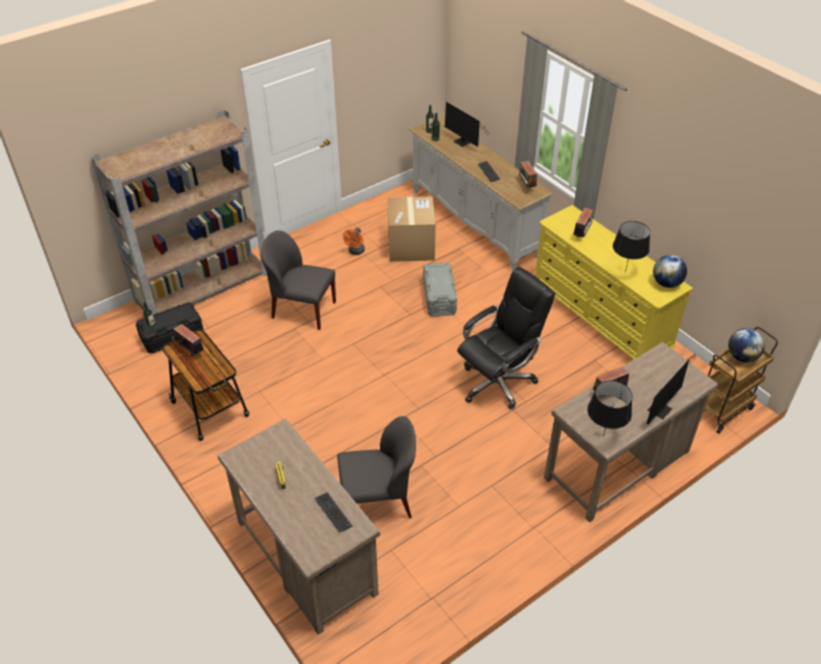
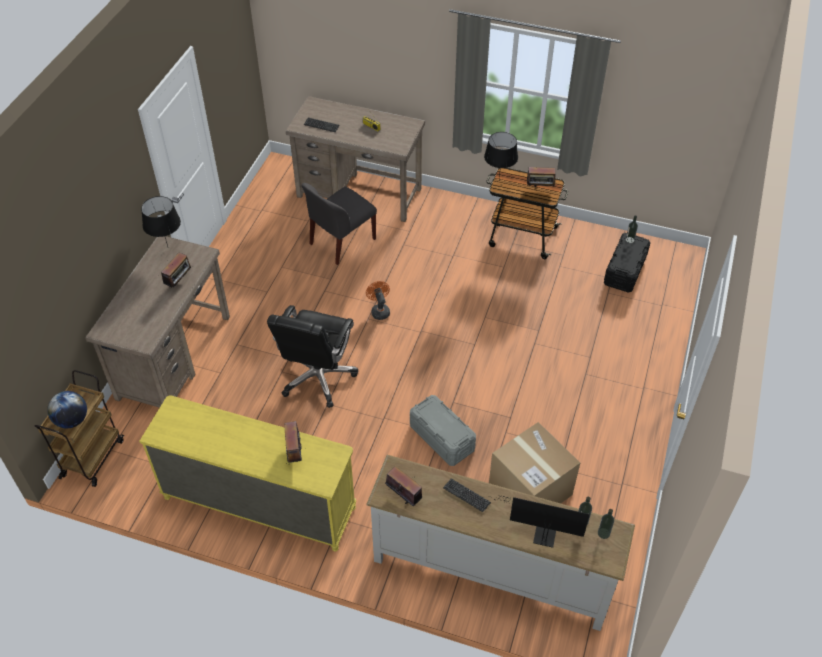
camera: 145 degrees right, 5 degrees up
(203, 287) = (663, 324): brown bookcase -> none
(302, 310) = (552, 351): grey chair -> none
(355, 252) = (578, 447): orange fan -> orange fan (379, 310)
(625, 272) = (220, 423): black table lamp -> black table lamp (499, 180)
(662, 408) = (128, 291): monitor -> none
(666, 283) = (170, 431): globe -> none

